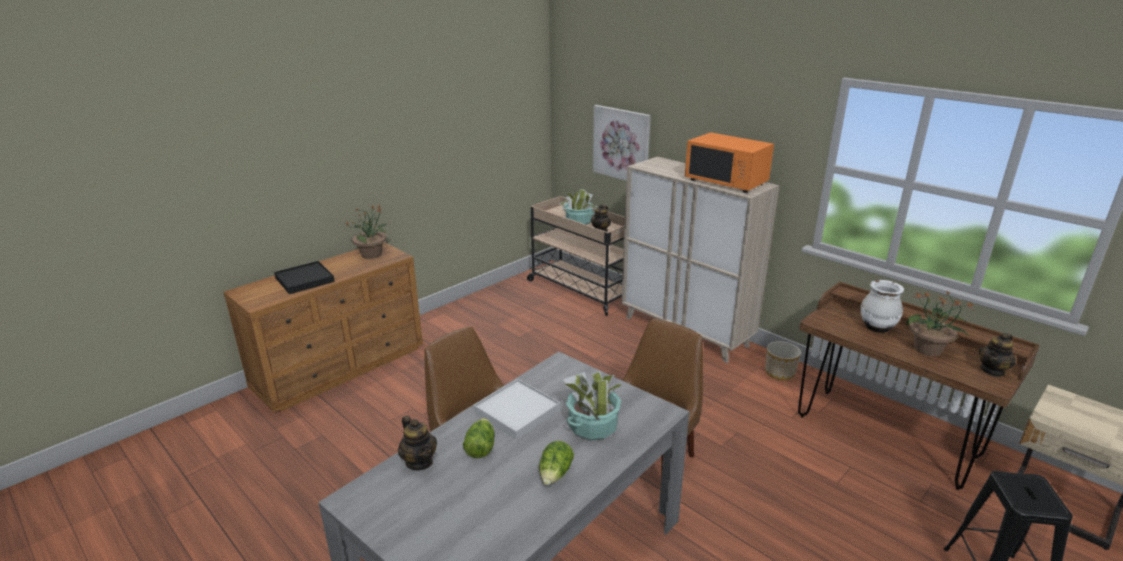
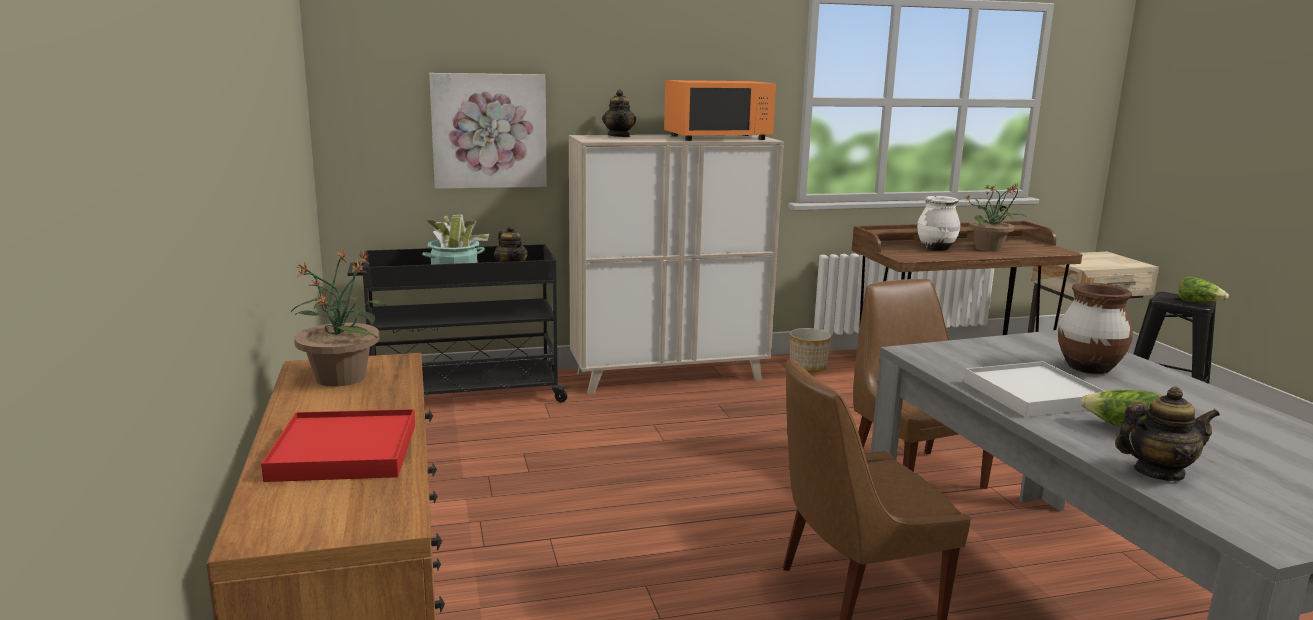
camera: 60 degrees left, 10 degrees down
(305, 280) = (344, 451): black tray -> red tray
(555, 474) = (1196, 404): lettuce -> lettuce (1198, 303)
(580, 289) = (462, 395): beige cart -> black cart
(593, 426) = (1088, 368): potted plant -> brown vase
(992, 370) = (1036, 246): teapot -> teapot (619, 136)

